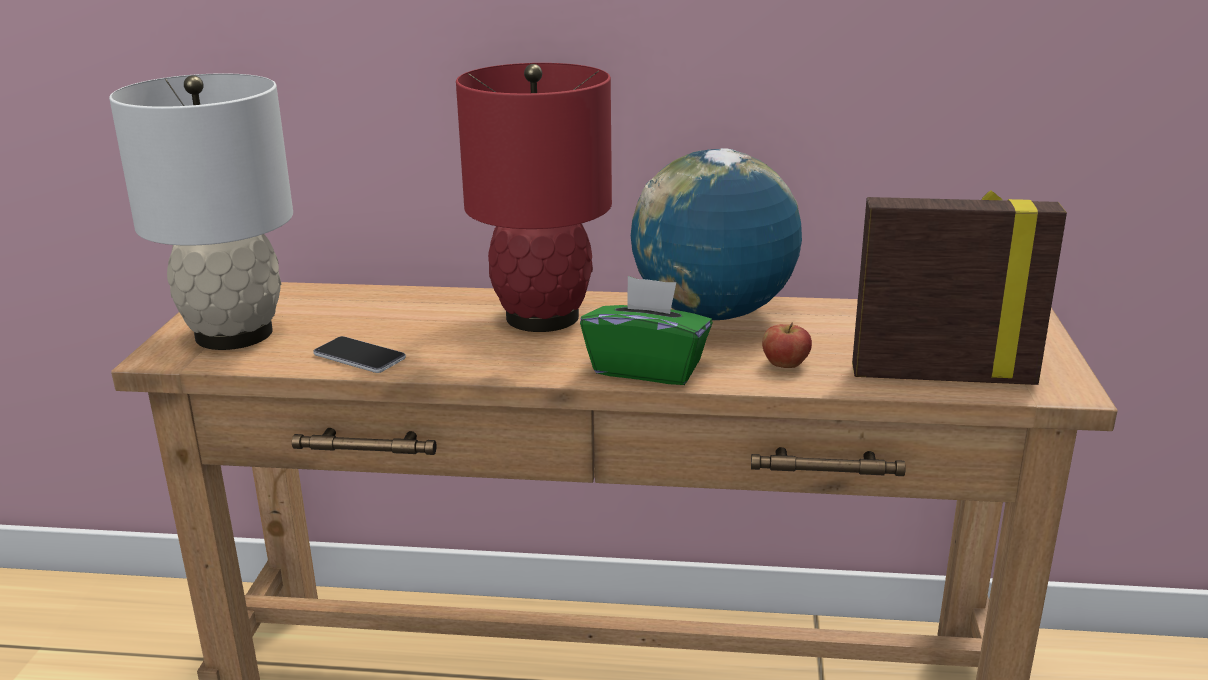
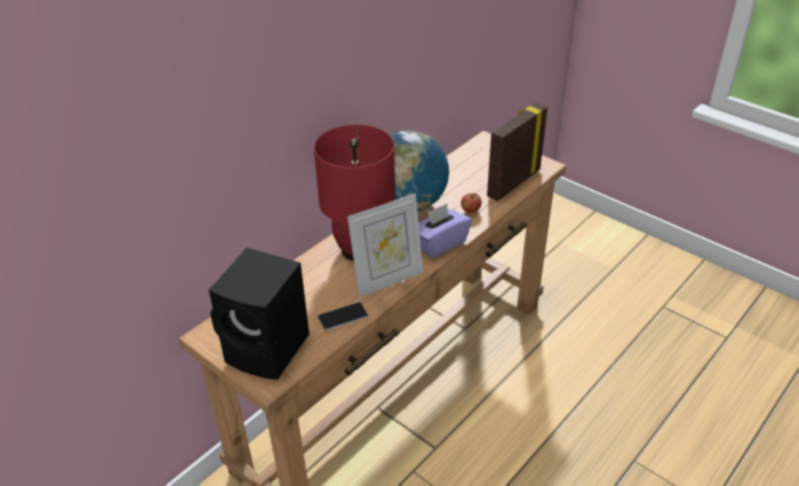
camera: 55 degrees left, 15 degrees up
(234, 334) = (269, 350): white table lamp -> black speaker
(491, 359) = (388, 280): none -> picture frame
(647, 368) = (439, 243): green tissue box -> purple tissue box

